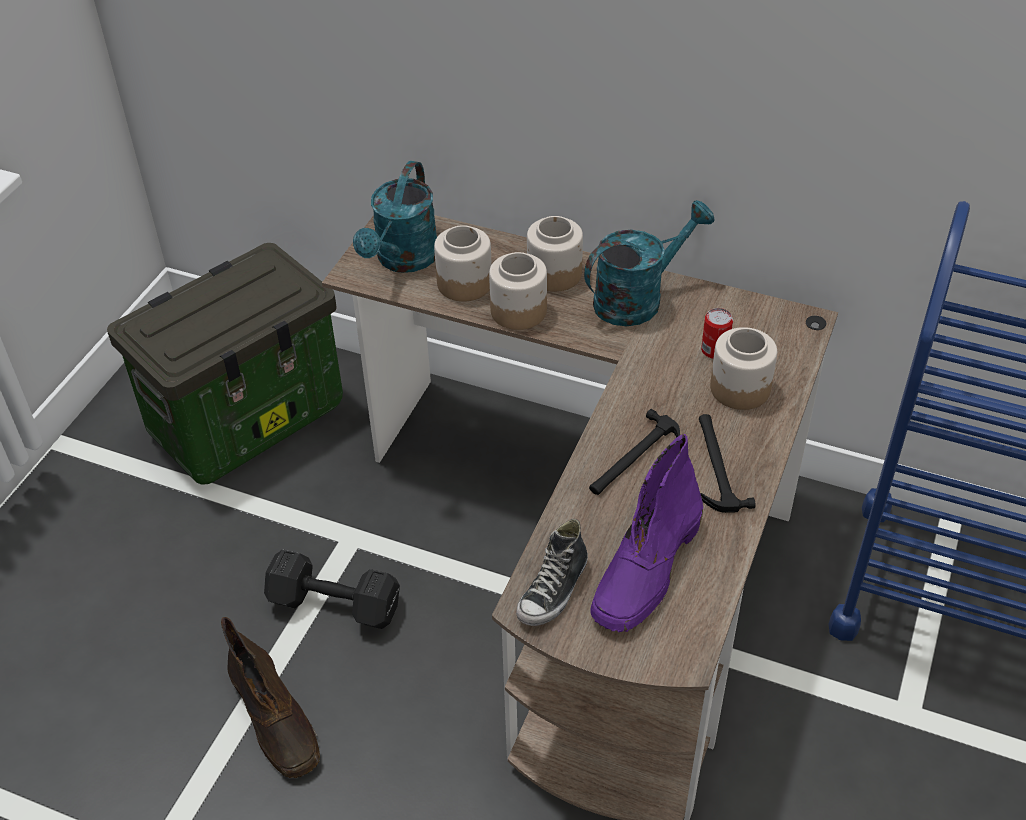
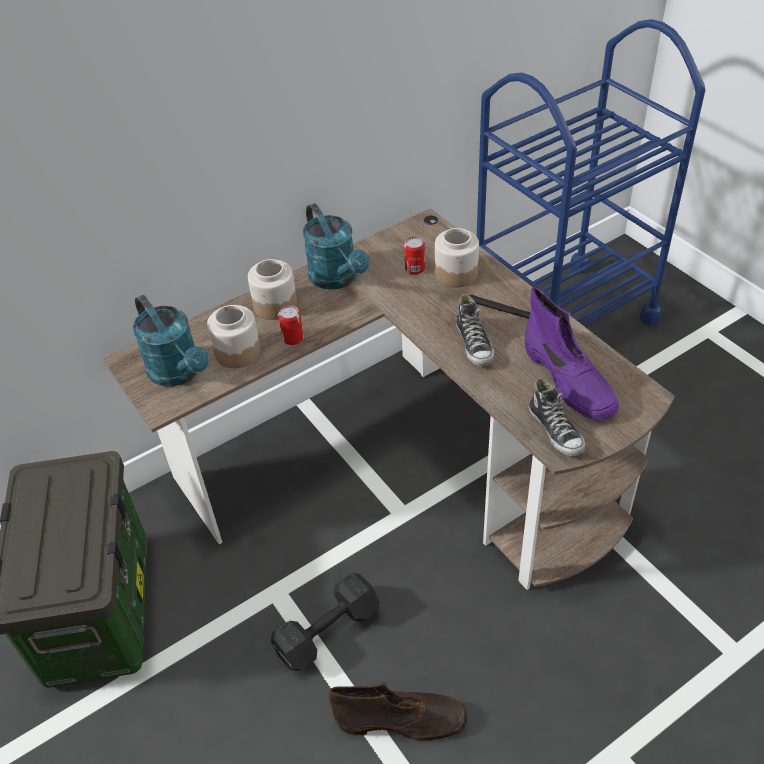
camera: 55 degrees left, 0 degrees up
(518, 311) = (293, 338): jar -> can
(633, 458) = (474, 345): hammer -> shoe
(638, 298) = (337, 279): turquoise watering can -> turquoise watering can turned 150 degrees clockwise

